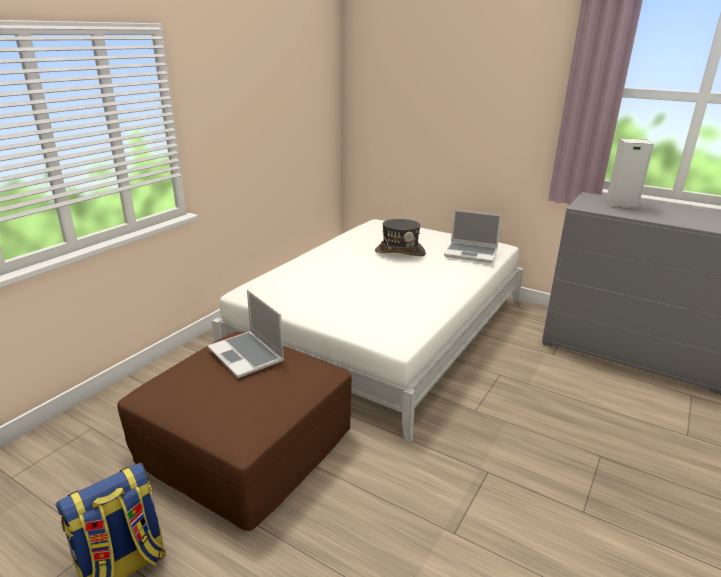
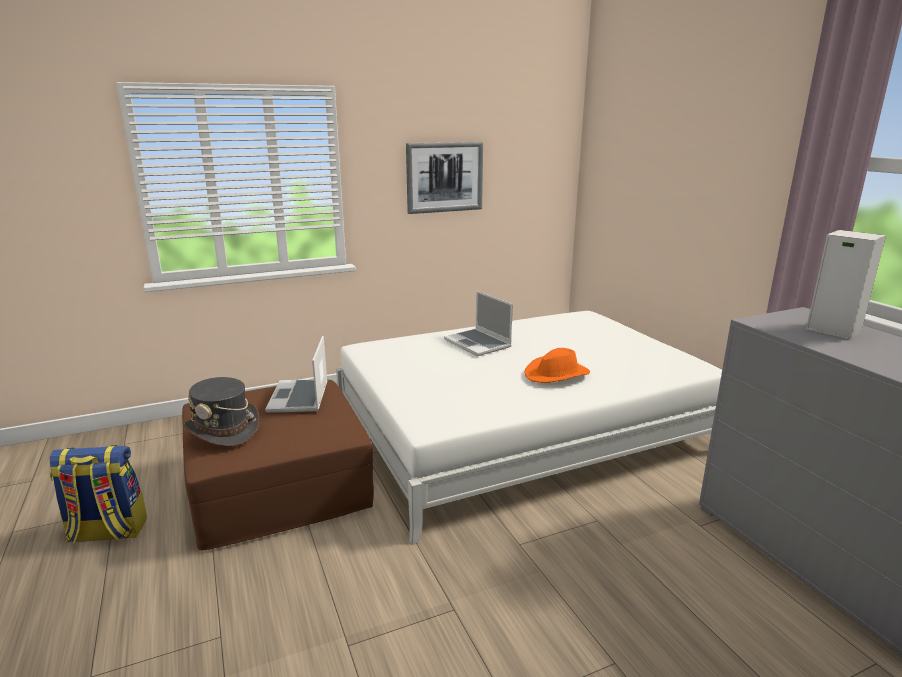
camera: 35 degrees right, 5 degrees down
(255, 114) = (444, 177): none -> picture
(400, 252) = (562, 346): grey hat -> grey hat (223, 430)
(426, 275) = (556, 374): none -> orange hat
(471, 253) = (645, 365): laptop -> laptop (478, 344)

